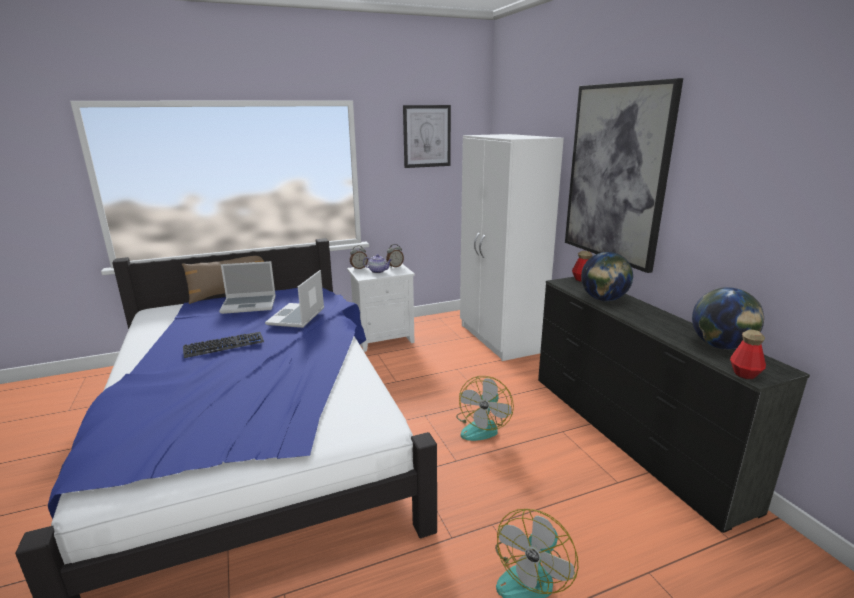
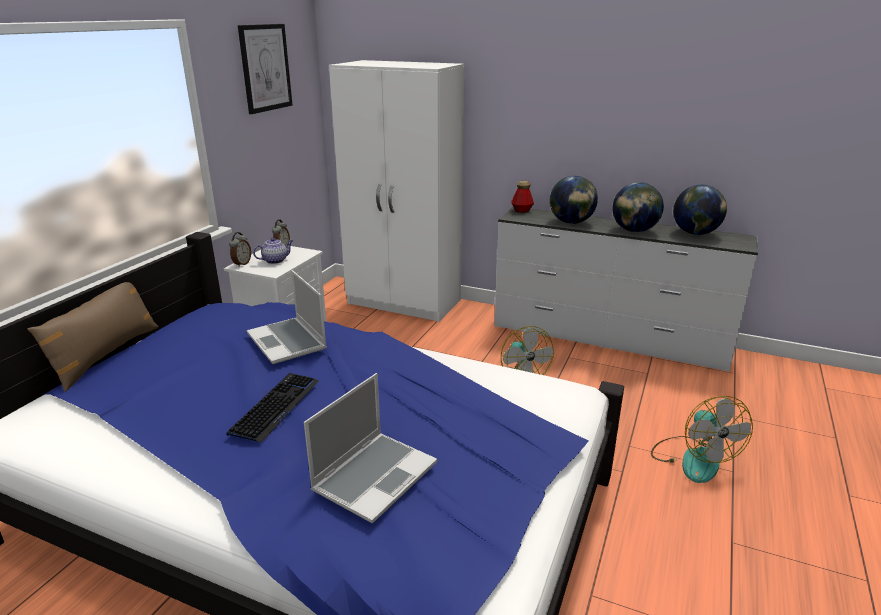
camera: 45 degrees left, 5 degrees up
(250, 305) = (184, 354): laptop -> laptop (375, 476)
(616, 174) = (544, 99): picture -> none
(629, 435) = (608, 338): black dresser -> white dresser
(651, 323) = (634, 231): none -> globe
(744, 374) = (737, 246): bottle -> none

